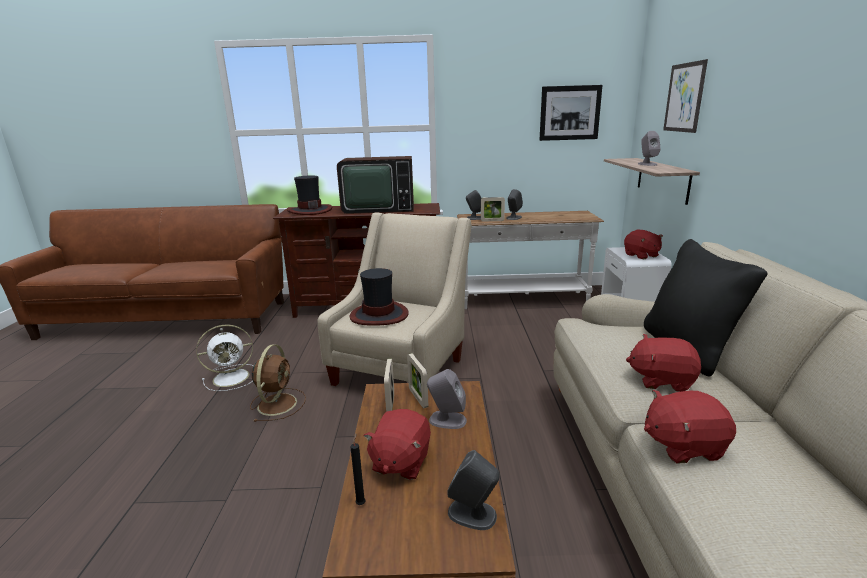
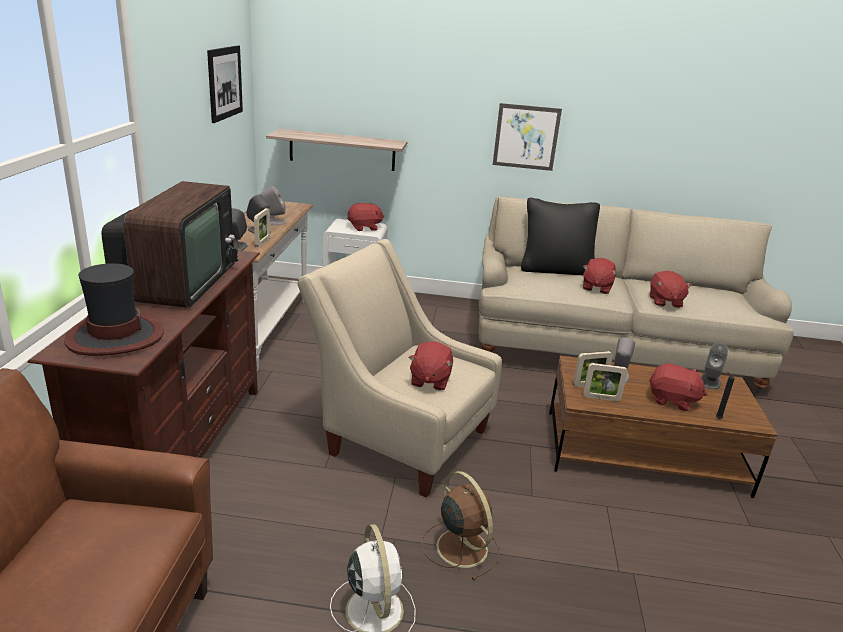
camera: 85 degrees left, 5 degrees up
(278, 403) = (460, 546): brown fan -> brown fan turned 45 degrees clockwise
(379, 315) = (429, 380): hat -> red plush toy
(647, 164) = (339, 138): grey speaker -> grey speaker (273, 222)
(684, 97) = (363, 71): picture -> picture (526, 137)

